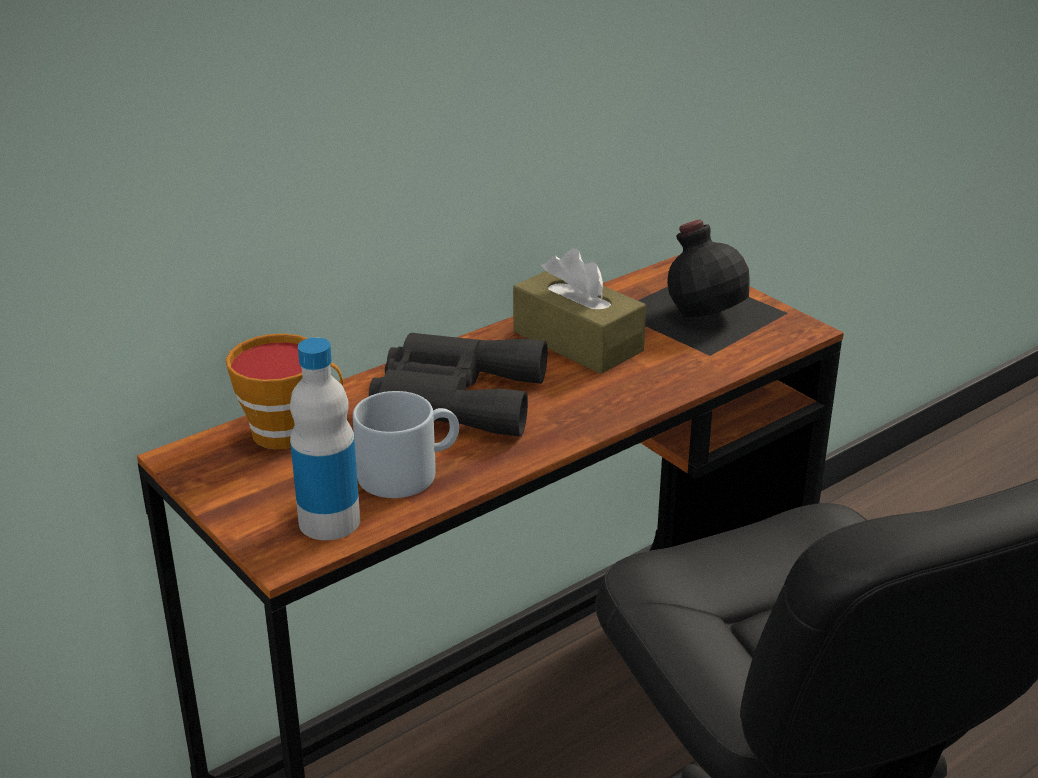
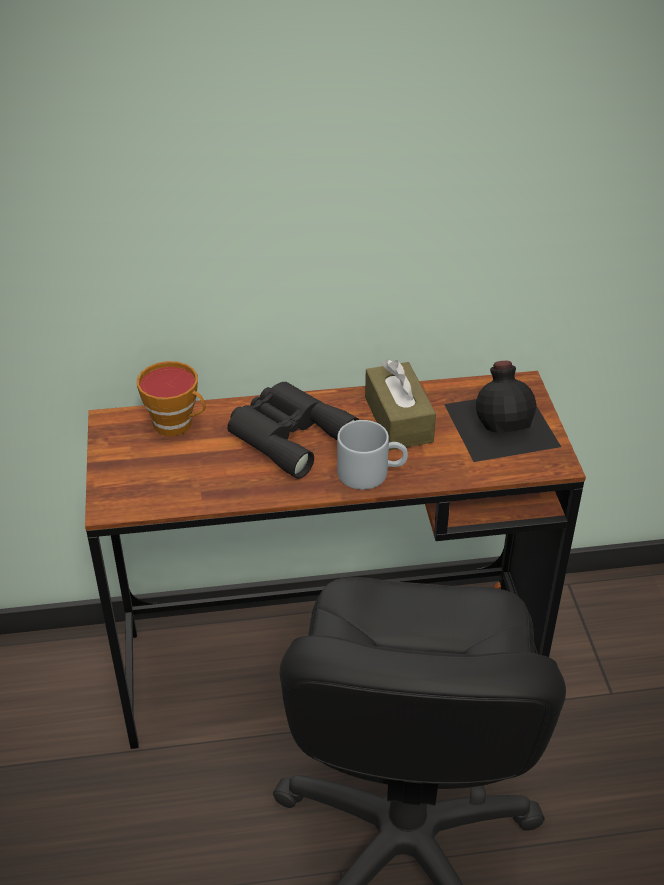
camera: 30 degrees right, 10 degrees up
(329, 521) = (148, 494): bottle -> none
(409, 471) = (217, 477): grey mug -> grey mug (371, 472)

